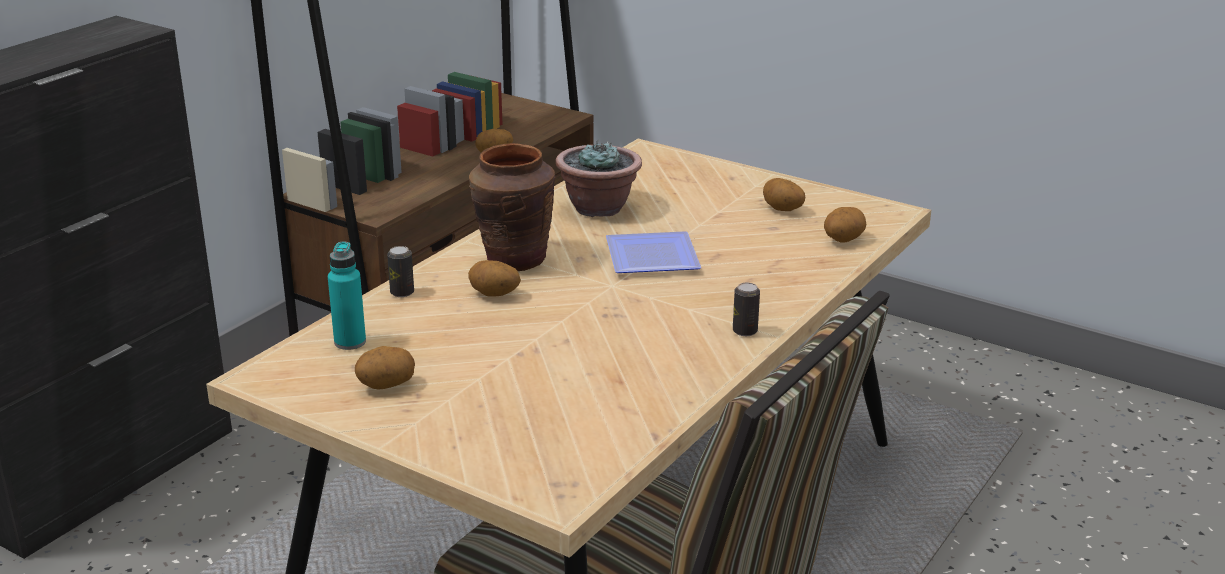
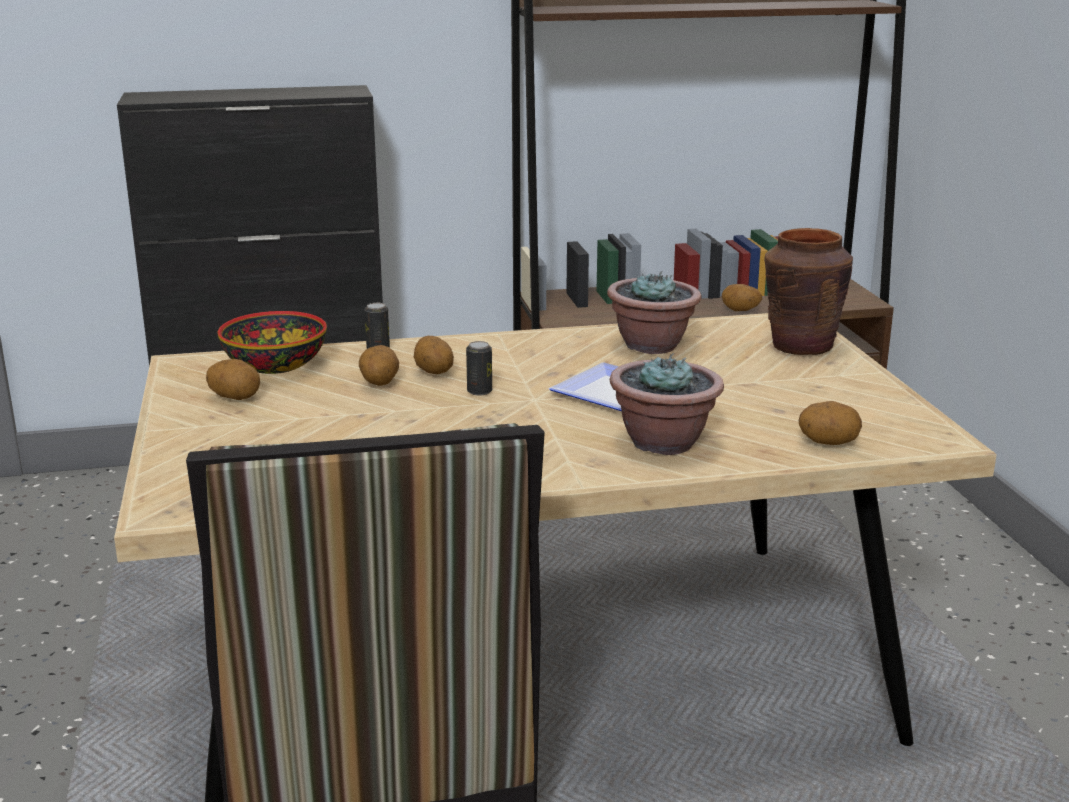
camera: 45 degrees right, 5 degrees down
(350, 342) = (277, 365): turquoise bottle -> bowl
(515, 260) = (502, 357): brown vase -> brown vase (801, 346)
(745, 331) = (562, 471): can -> can (479, 391)
(758, 282) = (663, 442): none -> potted plant
(782, 210) = (821, 400): potato -> potato (379, 383)

